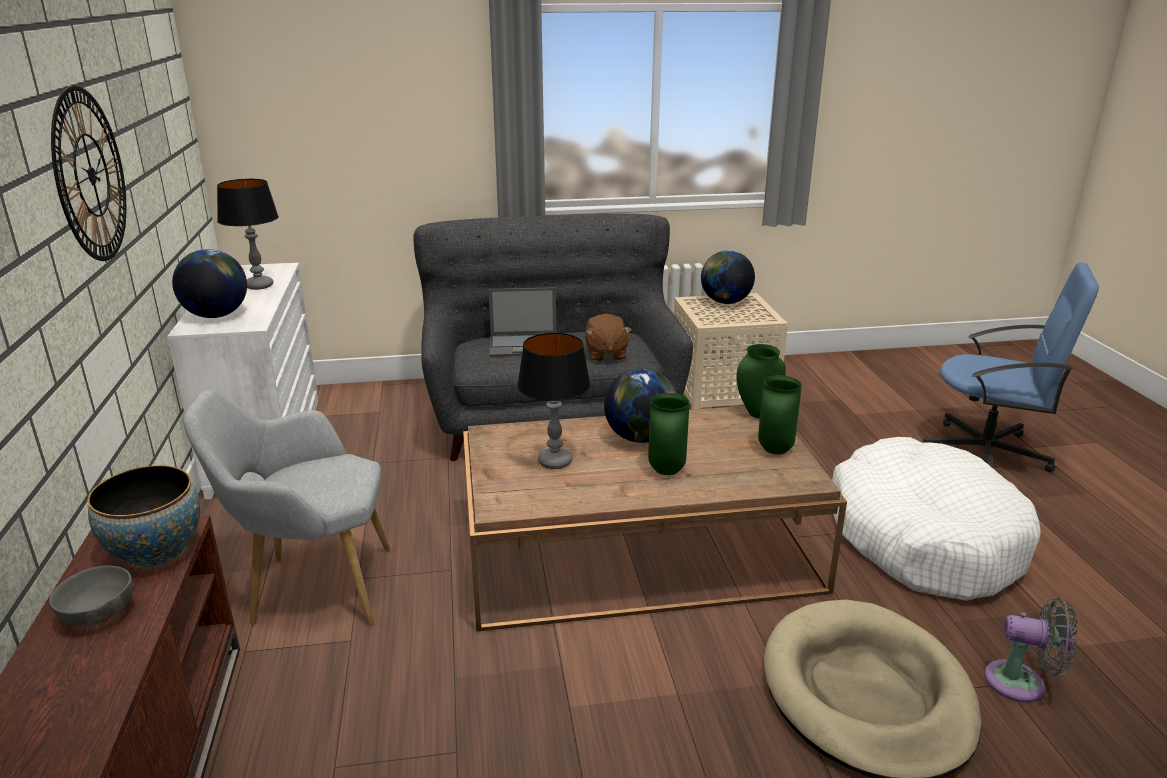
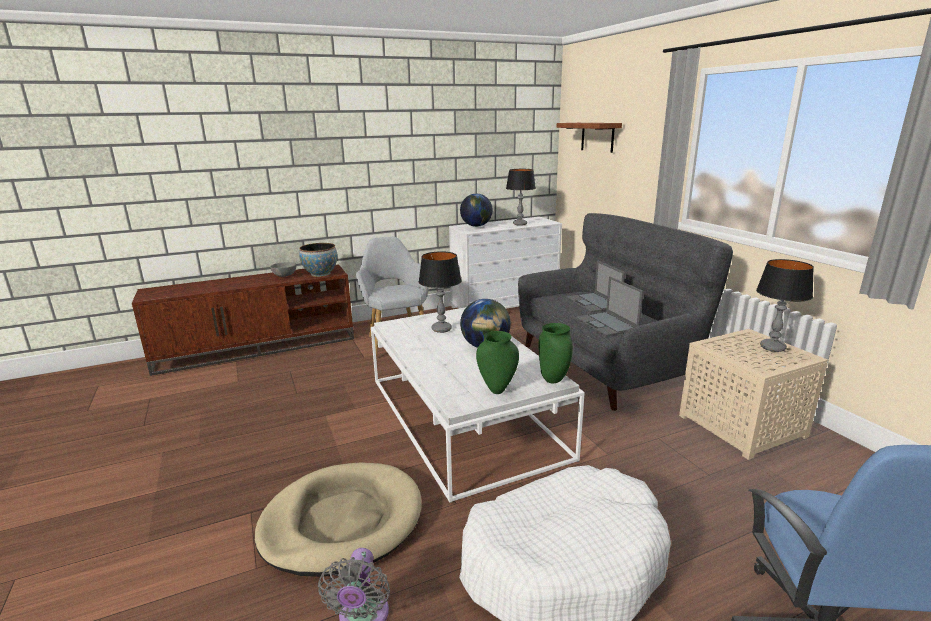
camera: 75 degrees right, 5 degrees down
(91, 175) = (414, 145): wall clock -> none
(318, 104) = (597, 137): none -> shelf
(605, 354) = (607, 324): brown plush toy -> laptop
(639, 552) = (464, 417): brown coffee table -> white coffee table
(667, 471) = (446, 358): green vase -> none
(725, 302) = (772, 347): globe -> table lamp

